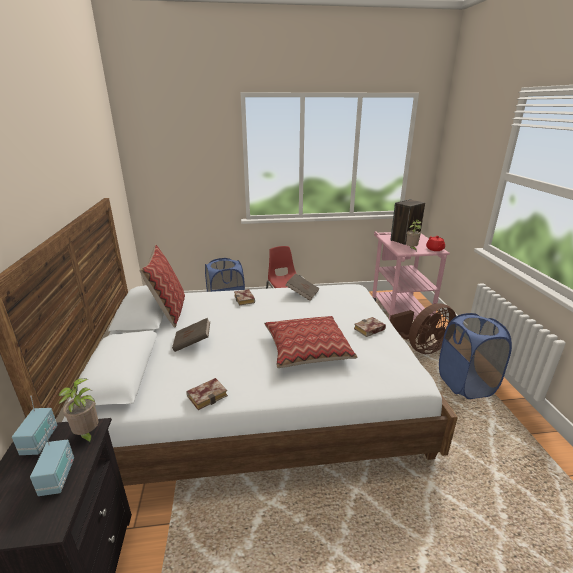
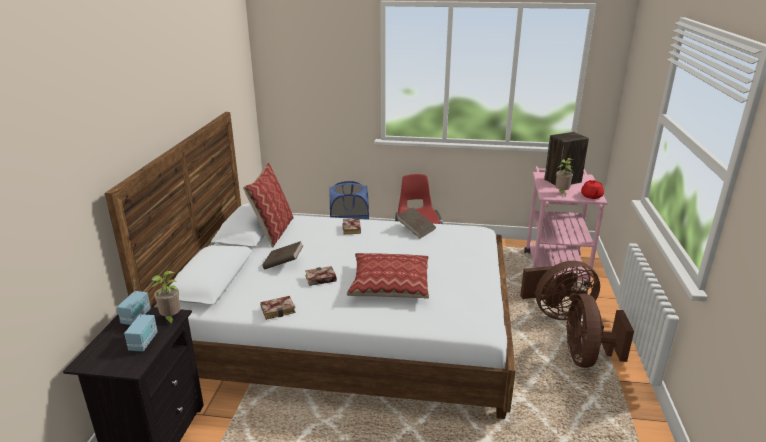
camera: 15 degrees right, 0 degrees up
(369, 330) = (465, 276): book -> book (319, 279)
(465, 384) = (587, 358): blue laundry basket -> brown fan

